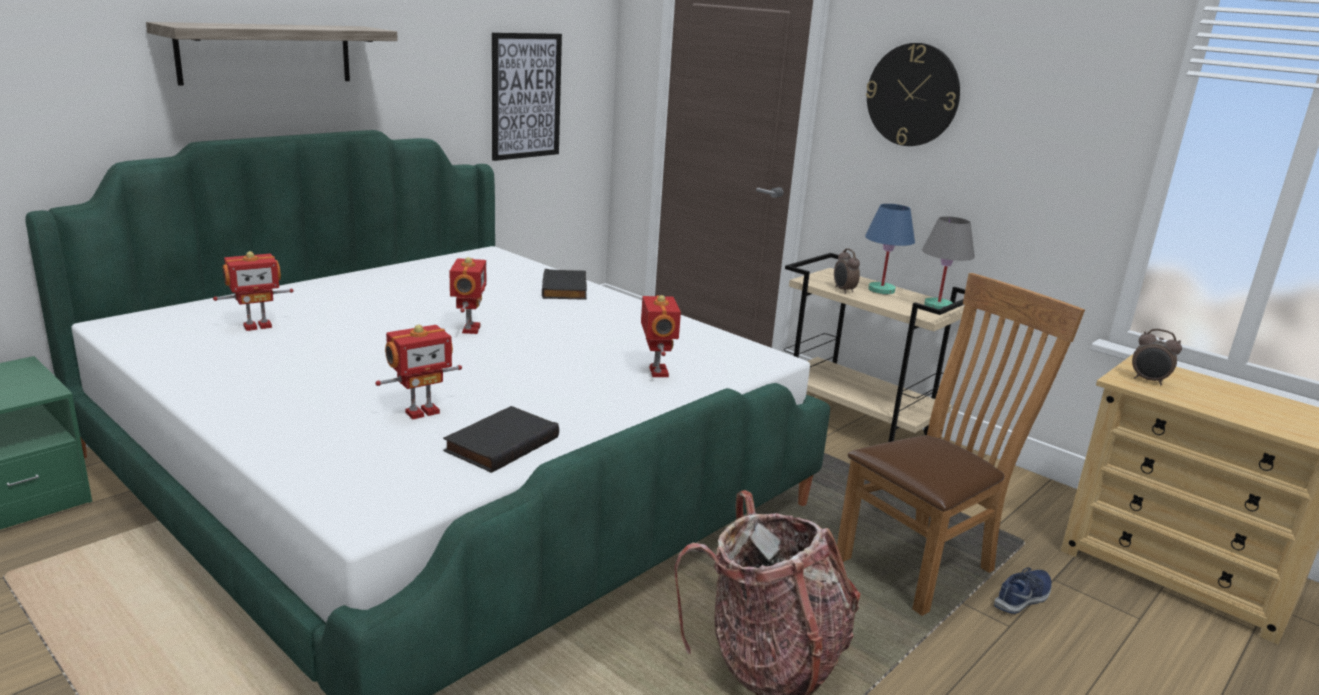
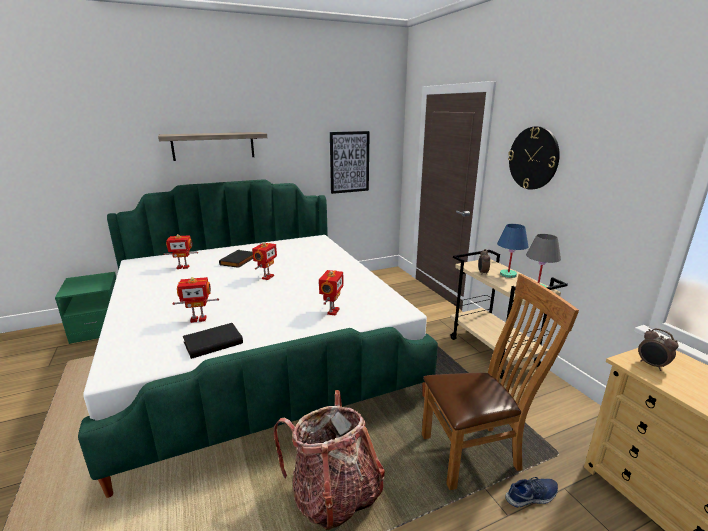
camera: 25 degrees right, 0 degrees up
(566, 289) = (335, 259): black book -> black book (239, 261)

